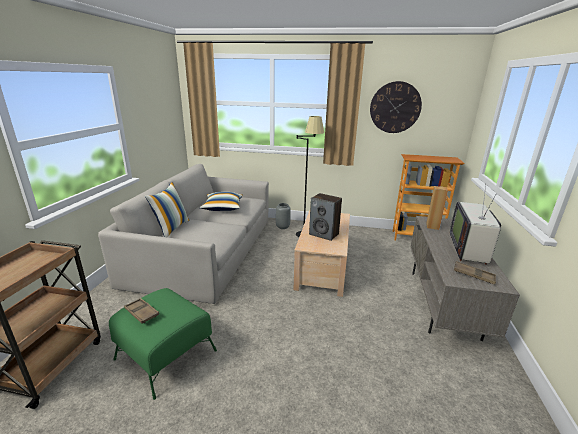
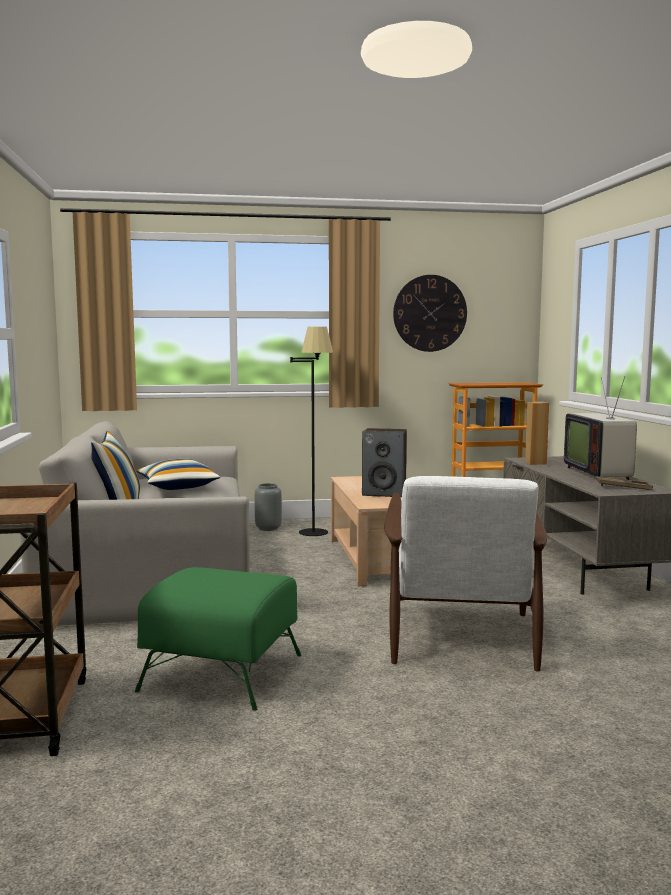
camera: 20 degrees left, 15 degrees down
(141, 313) = (196, 584): brown tray -> none
(320, 356) = (460, 634): none -> white armchair

